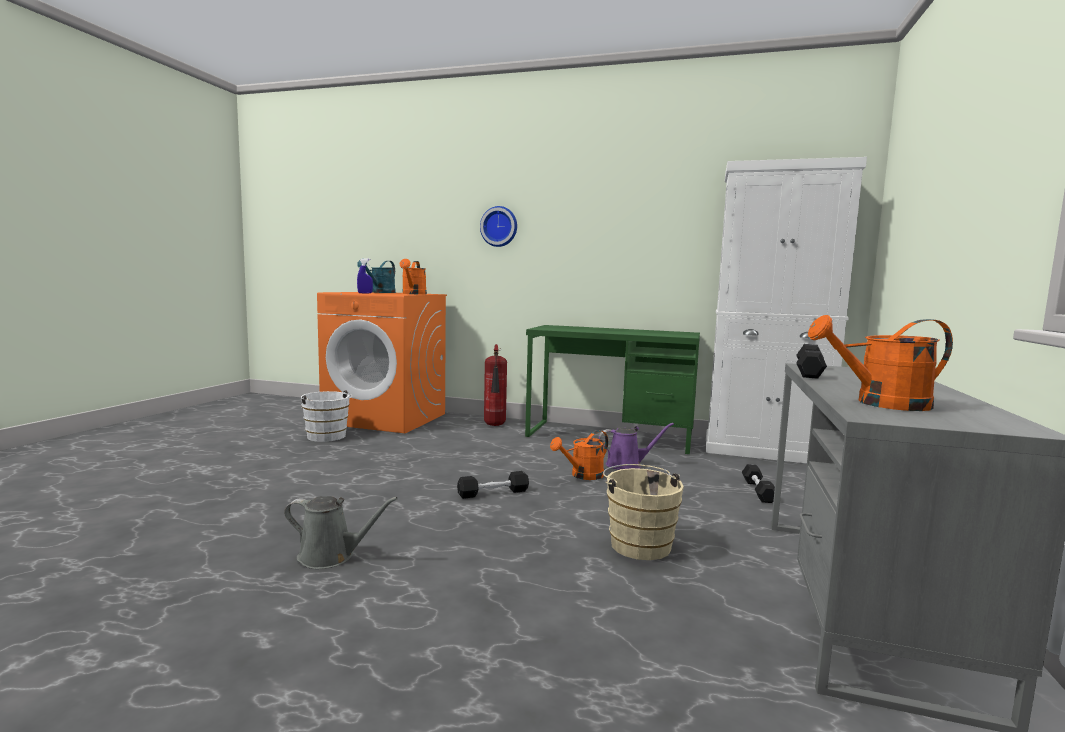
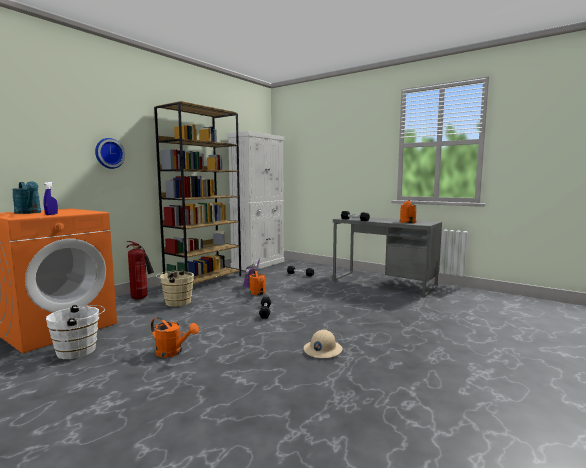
camera: 70 degrees left, 0 degrees up
(331, 556) = (322, 350): grey watering can -> beige hard hat
(413, 294) = (74, 210): orange watering can -> orange watering can (173, 352)
(609, 436) = (204, 280): green desk -> brown bookcase
(638, 543) = (336, 297): beige bucket -> beige bucket (176, 302)

